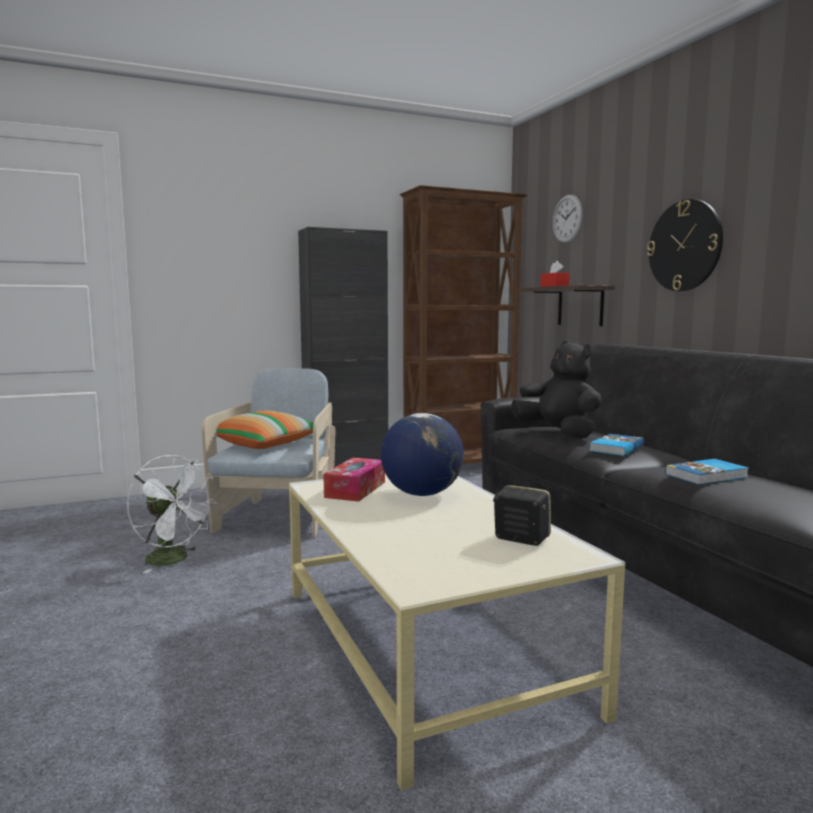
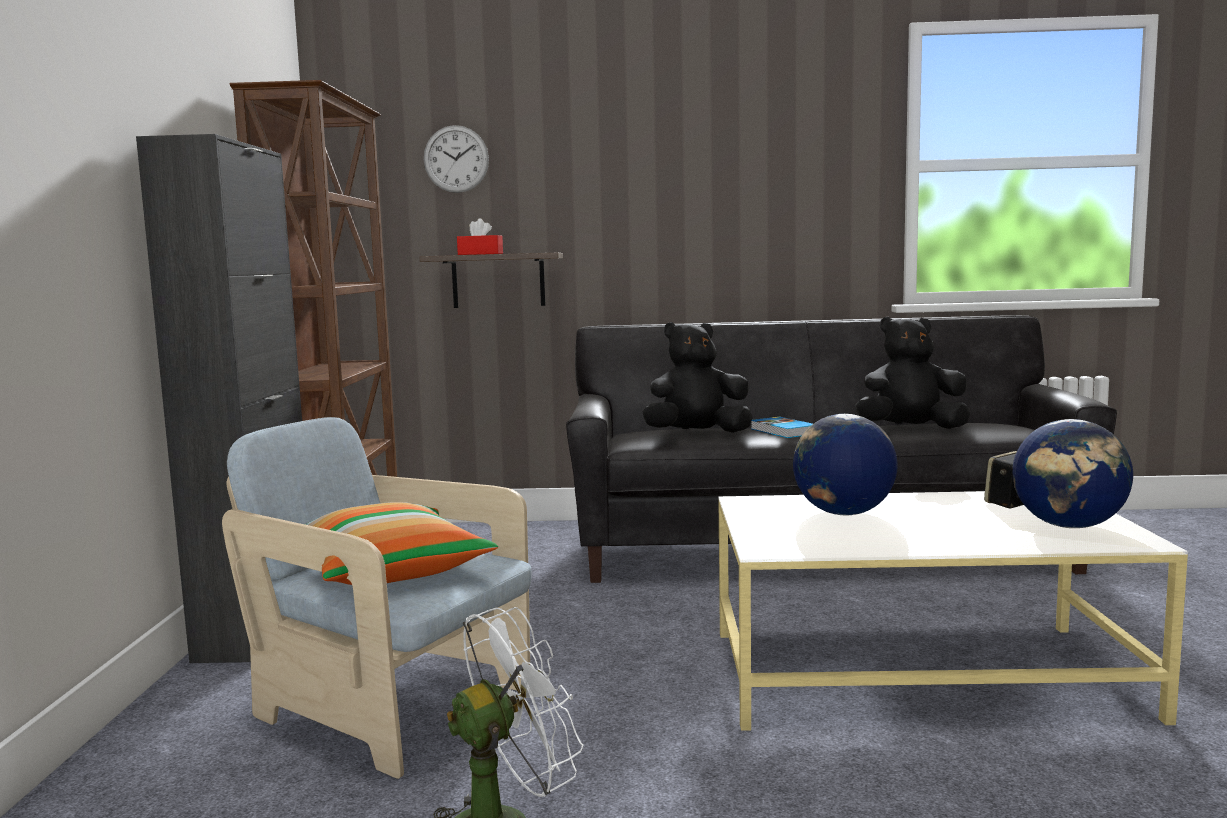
camera: 65 degrees left, 0 degrees up
(355, 489) = (805, 534): tissue box -> none
(452, 559) = (1069, 526): none -> globe
(685, 246) = (670, 209): wall clock -> none
(707, 476) = (910, 429): book -> black plush toy

